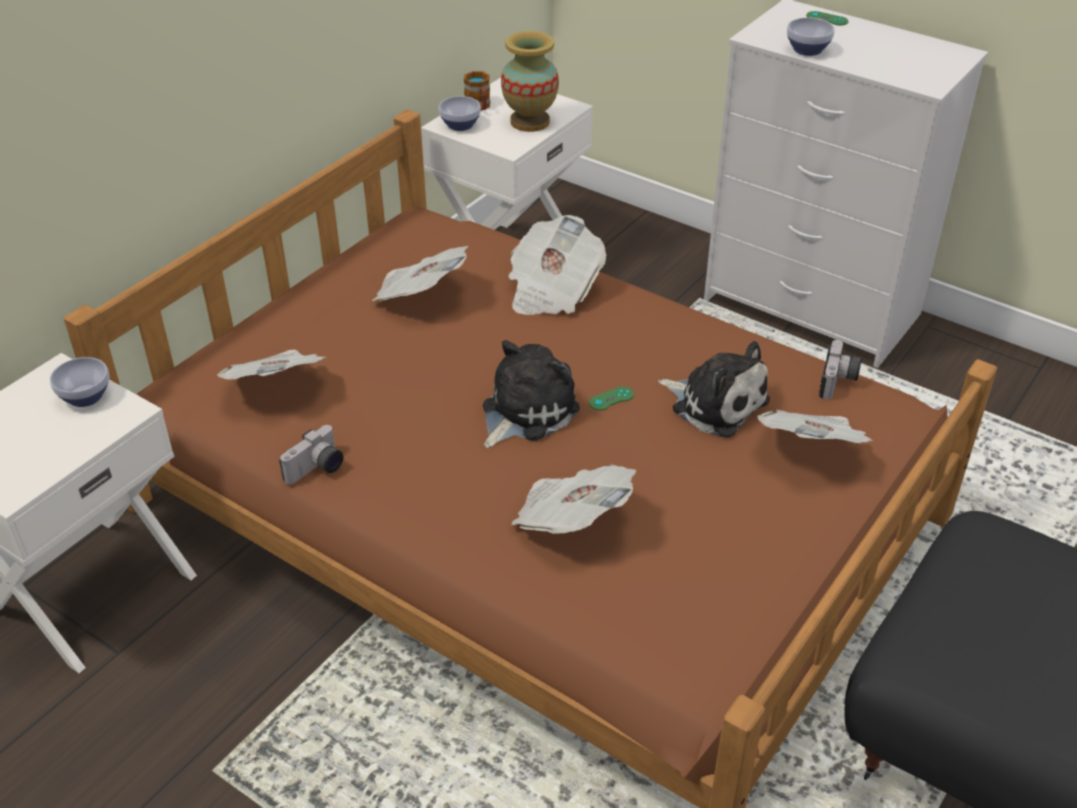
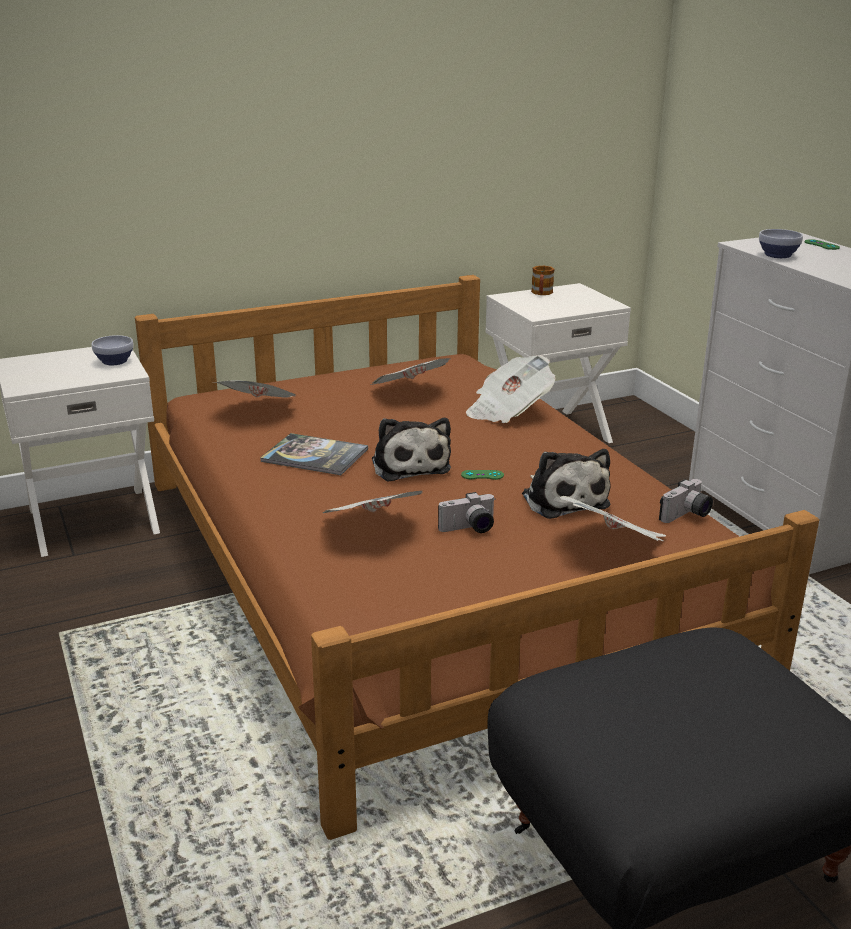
camera: 30 degrees right, 15 degrees down
(317, 470) = (234, 454): camera -> camera (469, 529)
(411, 437) = (315, 456): none -> book
(460, 126) = (515, 299): bowl -> none
(525, 411) = (409, 465): plush toy -> plush toy turned 90 degrees clockwise
(529, 122) = (569, 306): vase -> none

